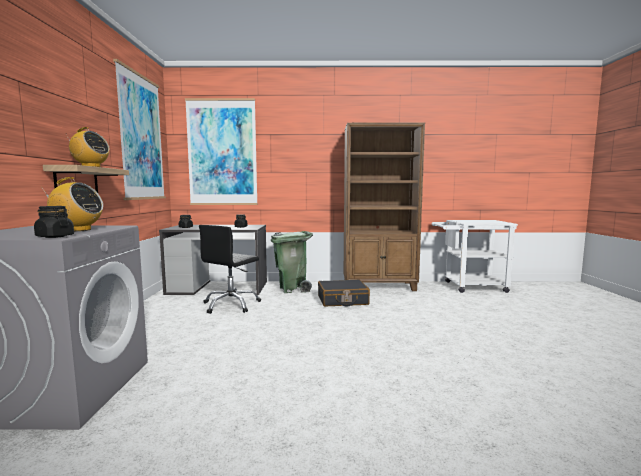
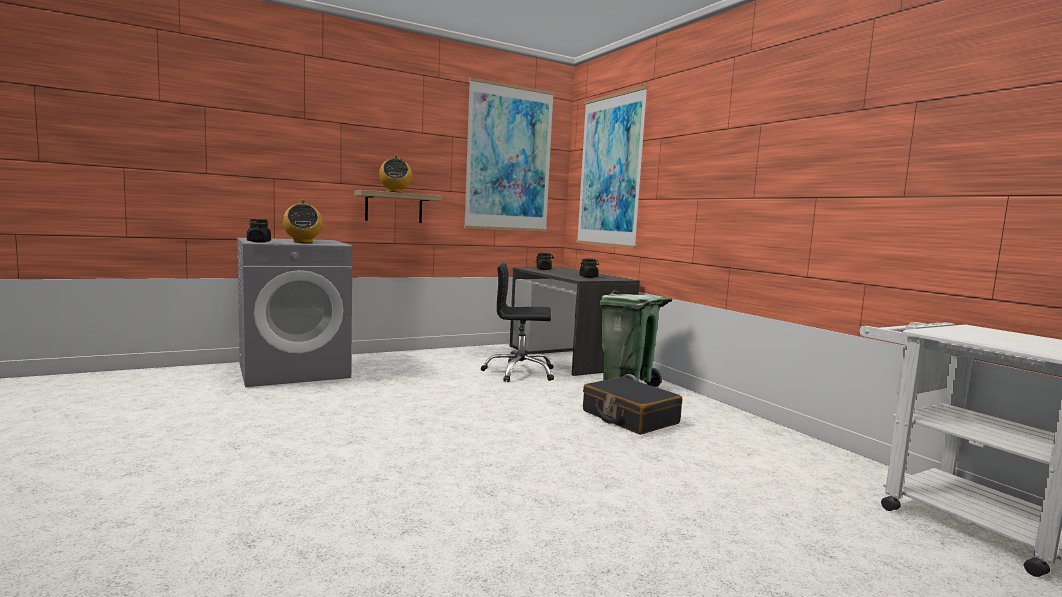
camera: 60 degrees right, 0 degrees up
(379, 286) = (755, 432): brown bookcase -> none

